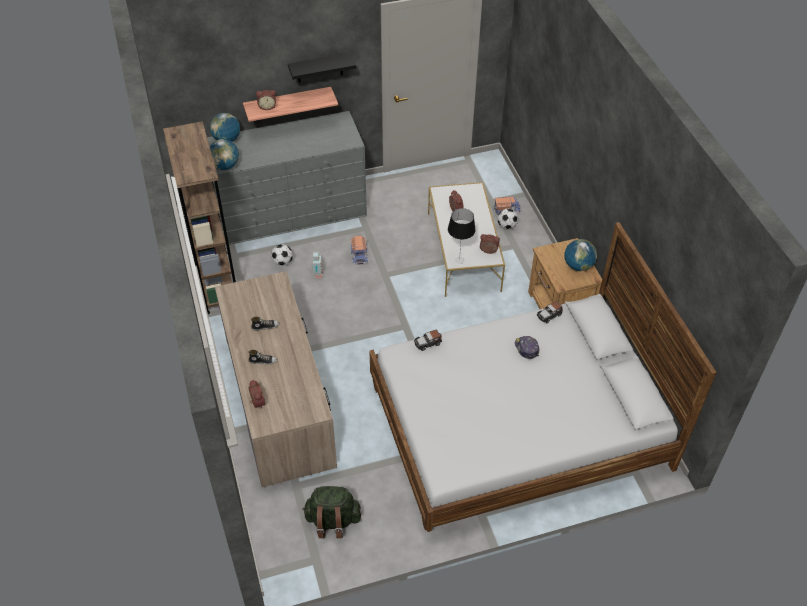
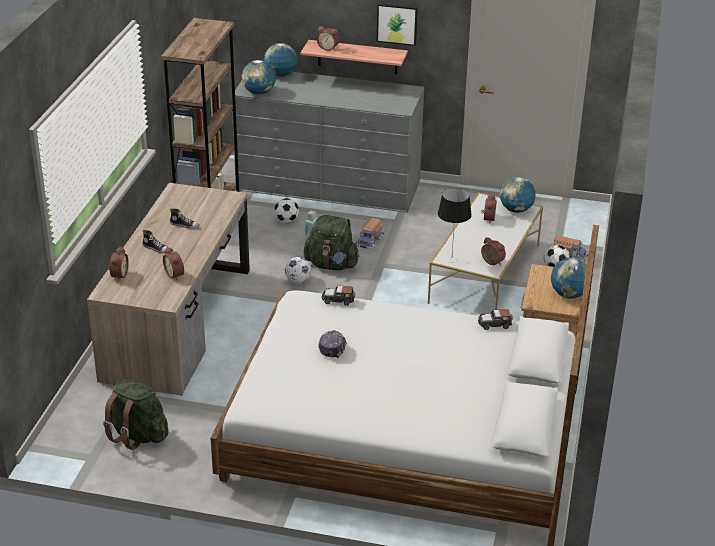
camera: 30 degrees right, 15 degrees down
(301, 380) = (175, 274): none -> alarm clock
(319, 68) = (397, 23): black shelf -> picture
(337, 317) = (298, 281): none -> football
(350, 291) = (331, 265): none -> green backpack
(467, 193) = (516, 210): none -> globe
(526, 349) = (439, 341): cap -> cap (332, 347)

